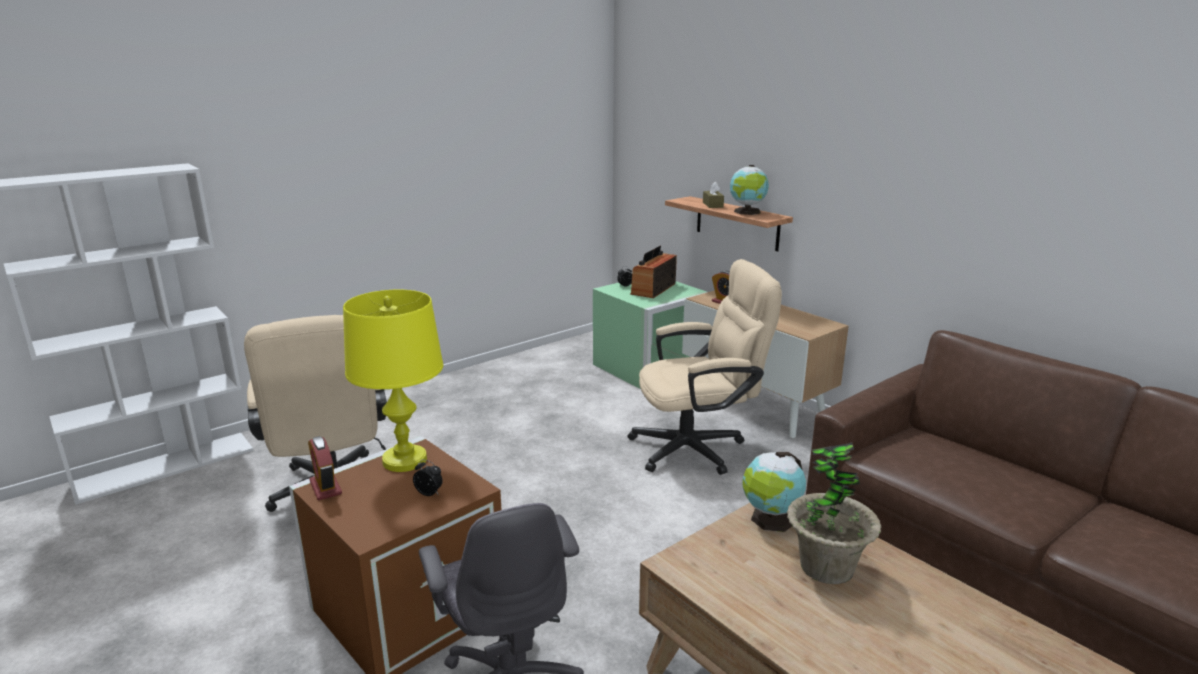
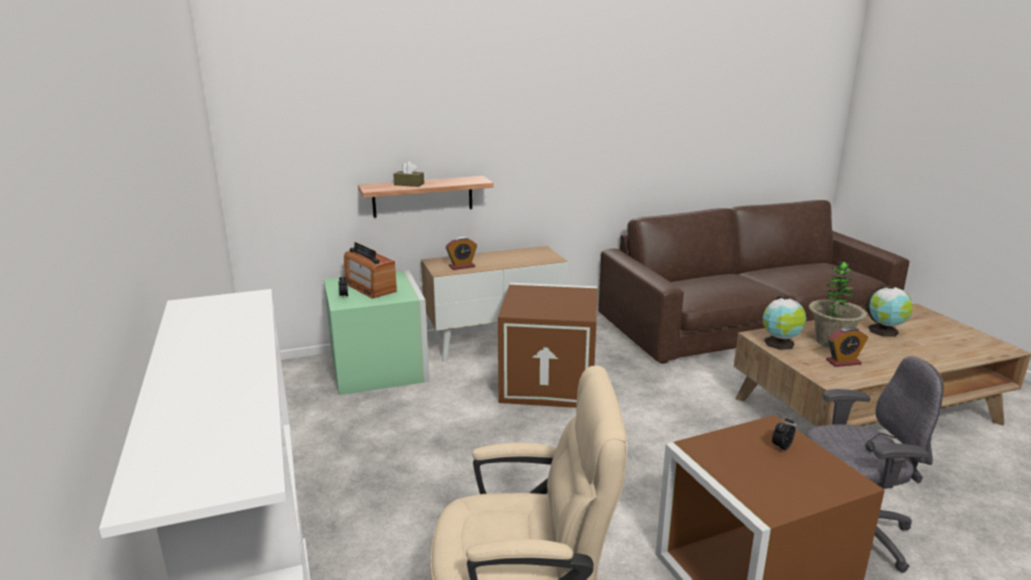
camera: 70 degrees left, 0 degrees up
(325, 487) = (768, 505): alarm clock -> alarm clock (843, 362)
(404, 460) = (717, 456): yellow table lamp -> none
(698, 447) = (550, 382): beige office chair -> brown storage box
(747, 212) = (451, 181): globe -> globe (885, 331)

